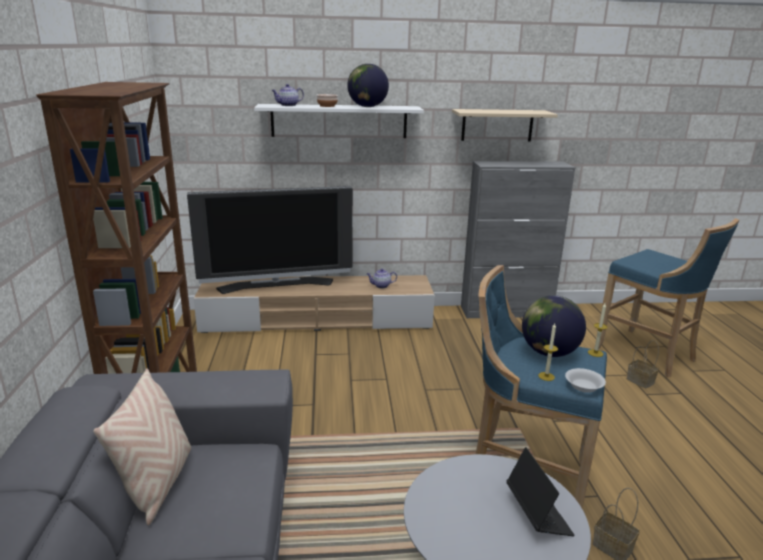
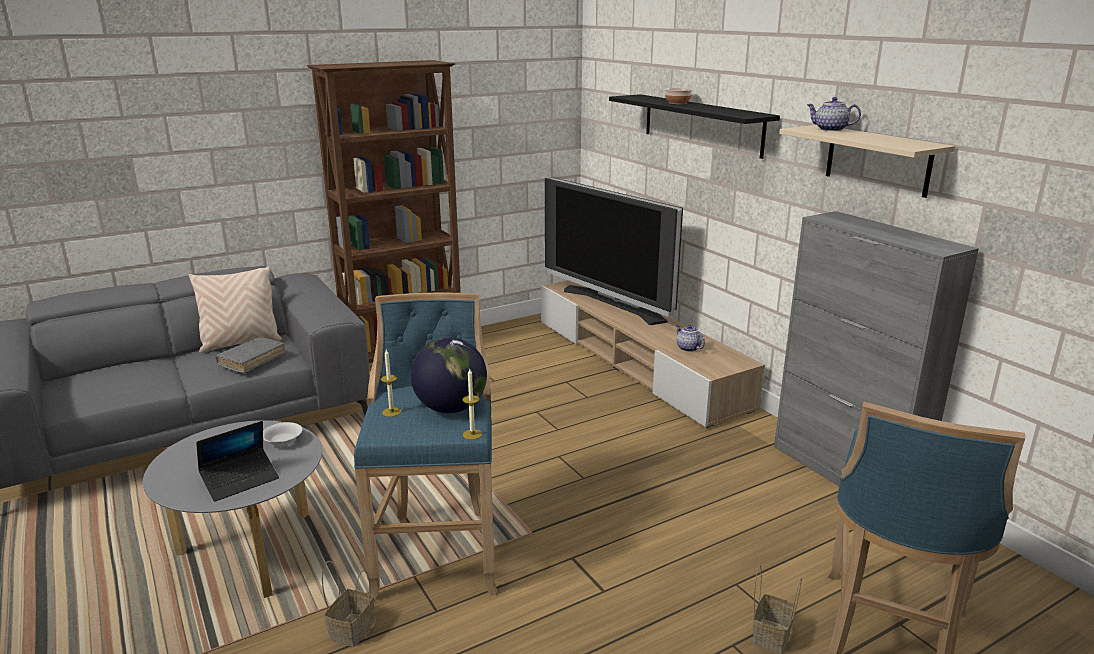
camera: 65 degrees right, 0 degrees up
(231, 478) = (252, 360): none -> grey book
(288, 105) = (647, 98): teapot -> teapot (829, 129)
(339, 121) = (701, 124): white shelf -> black shelf
(367, 107) = (708, 108): globe -> none
(583, 387) = (379, 433): white bowl -> white bowl (282, 441)

